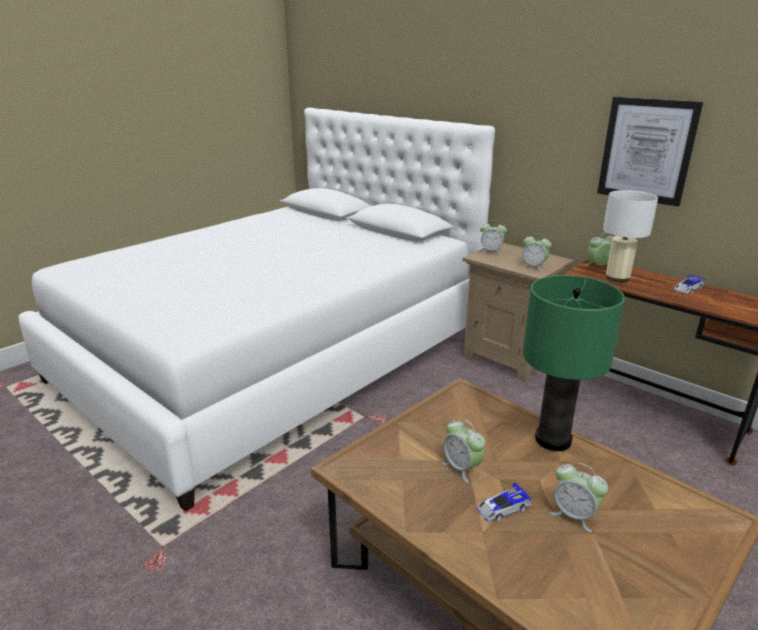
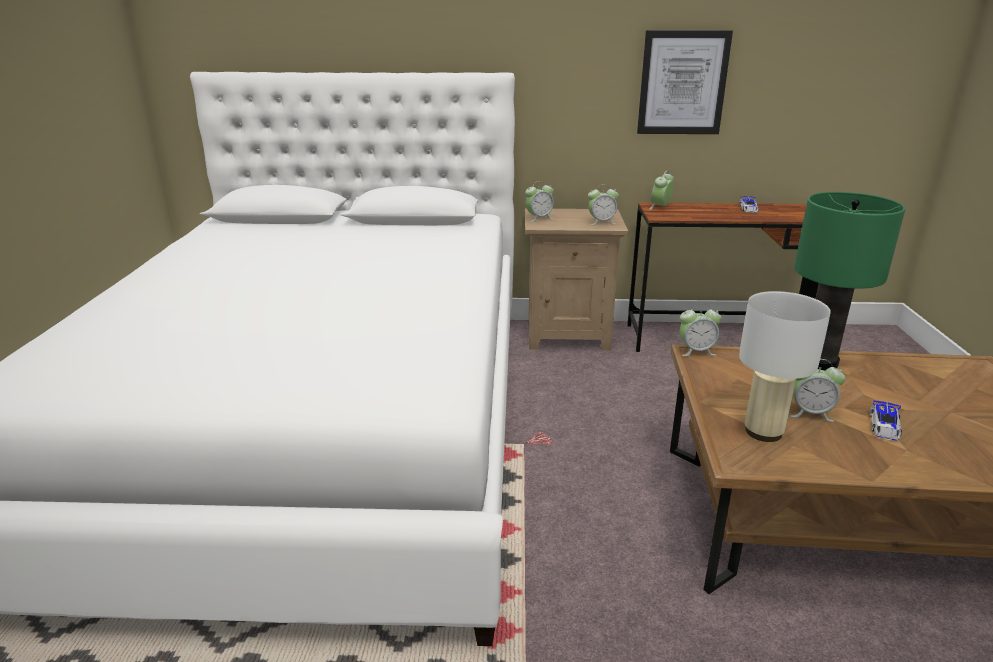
camera: 40 degrees left, 0 degrees up
(574, 515) = (923, 407): alarm clock -> alarm clock (696, 351)
(618, 279) = (694, 213): white table lamp -> white table lamp (764, 432)

